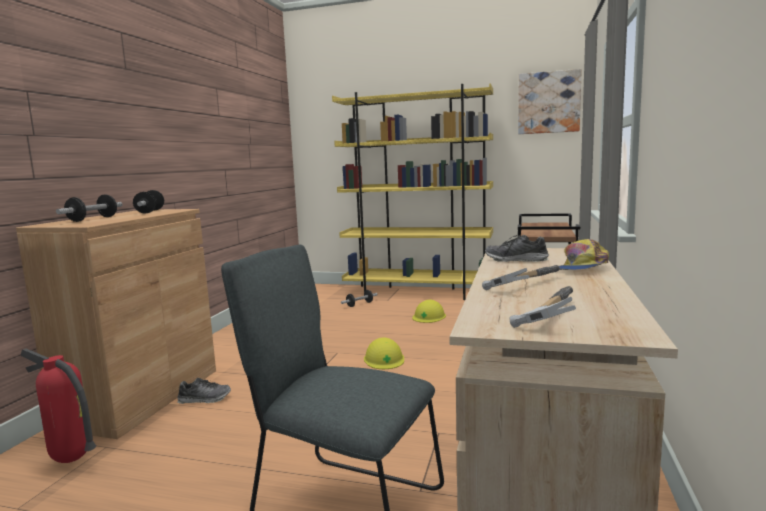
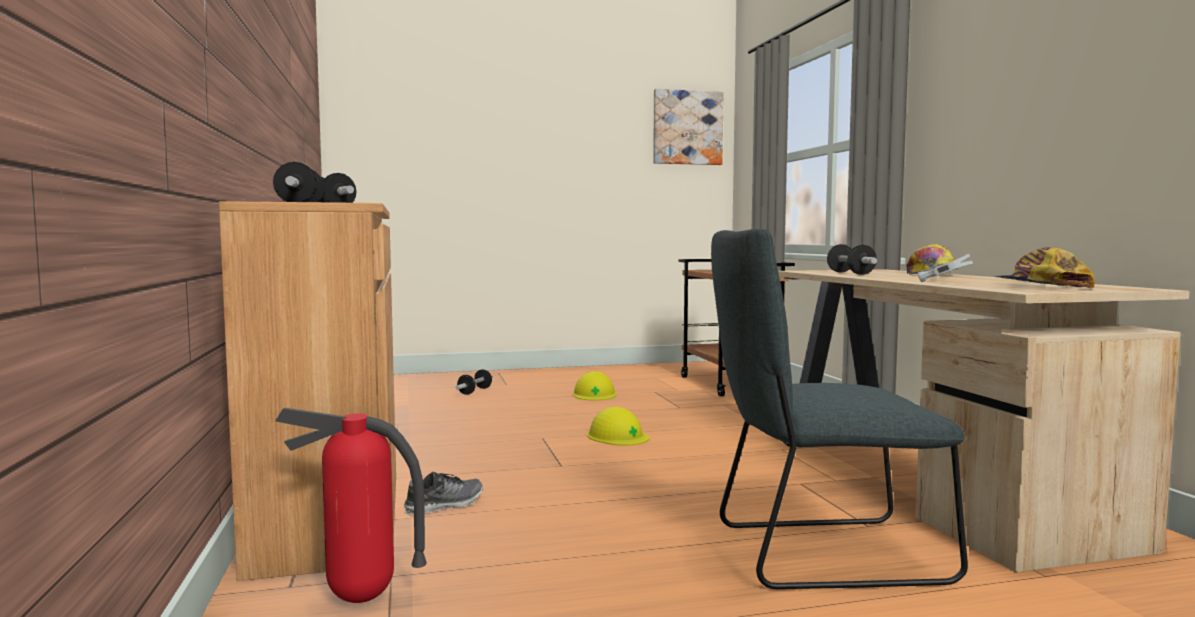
camera: 30 degrees left, 5 degrees down
(418, 292) = (534, 374): yellow bookcase -> none
(516, 260) = (850, 273): shoe -> dumbbell
(546, 315) = (1040, 286): hammer -> cap

